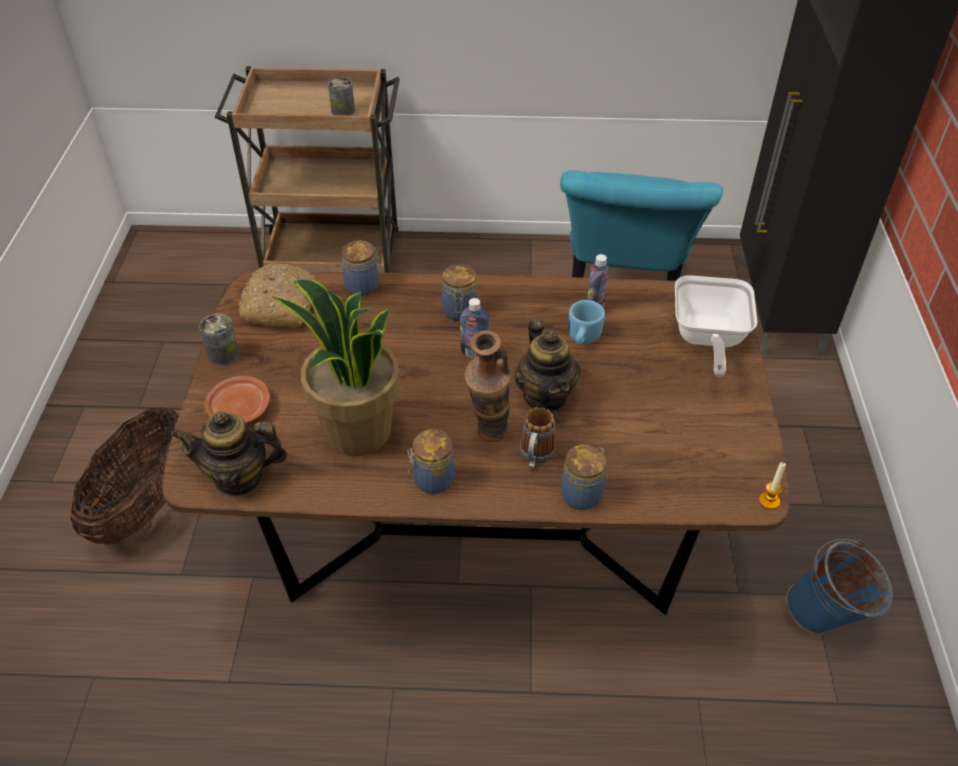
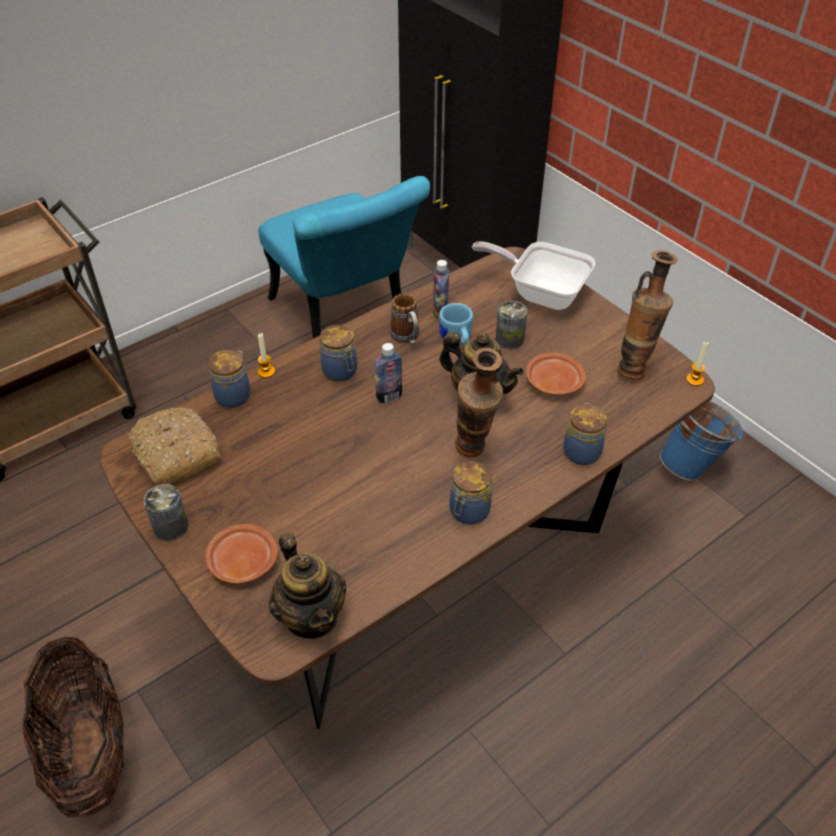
camera: 40 degrees left, 0 degrees up
(239, 478) = (311, 616): teapot -> teapot turned 75 degrees counterclockwise
(343, 112) = (36, 254): can -> can (509, 339)
(357, 433) = (368, 515): potted plant -> none
(405, 281) = (266, 372): none -> candle
(535, 457) = (521, 446): mug -> mug (407, 338)
(627, 421) = (553, 382): none -> brown plate
(707, 339) = (541, 292): frying pan -> frying pan turned 150 degrees clockwise
(720, 455) = (635, 368): none -> vase

